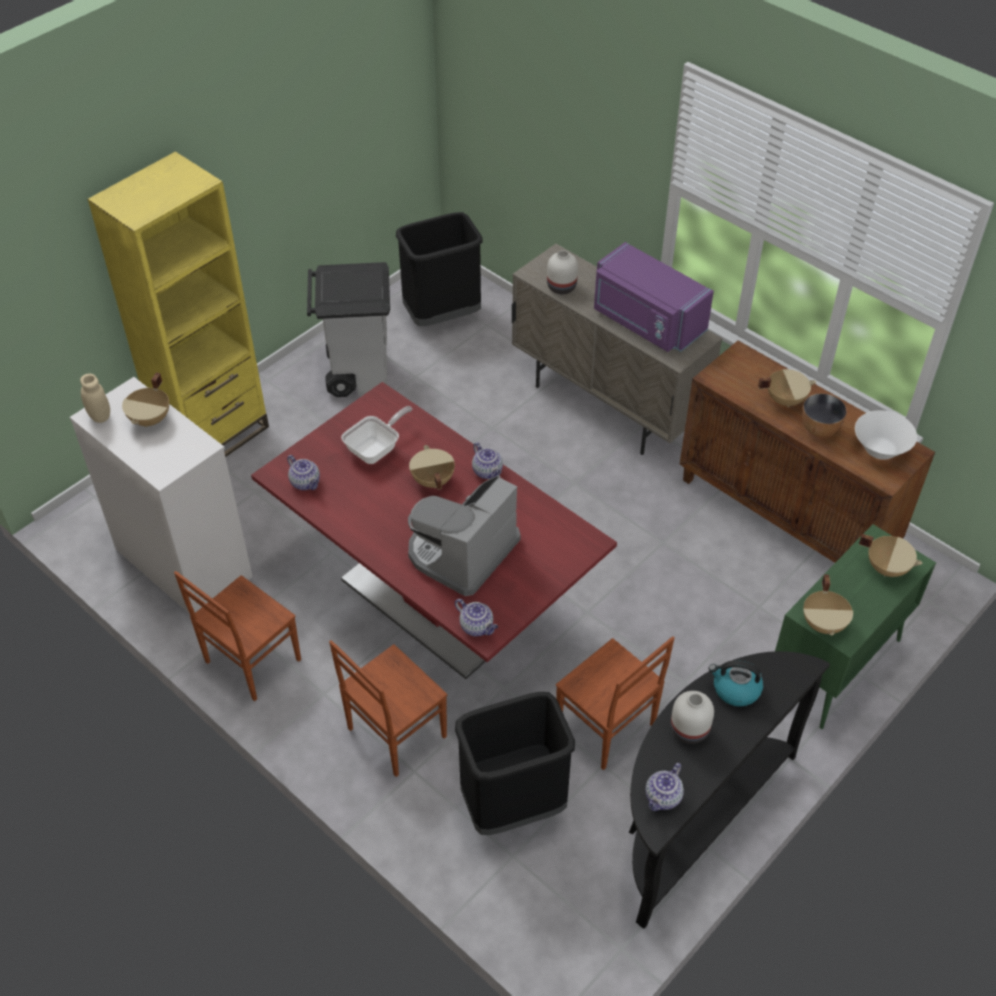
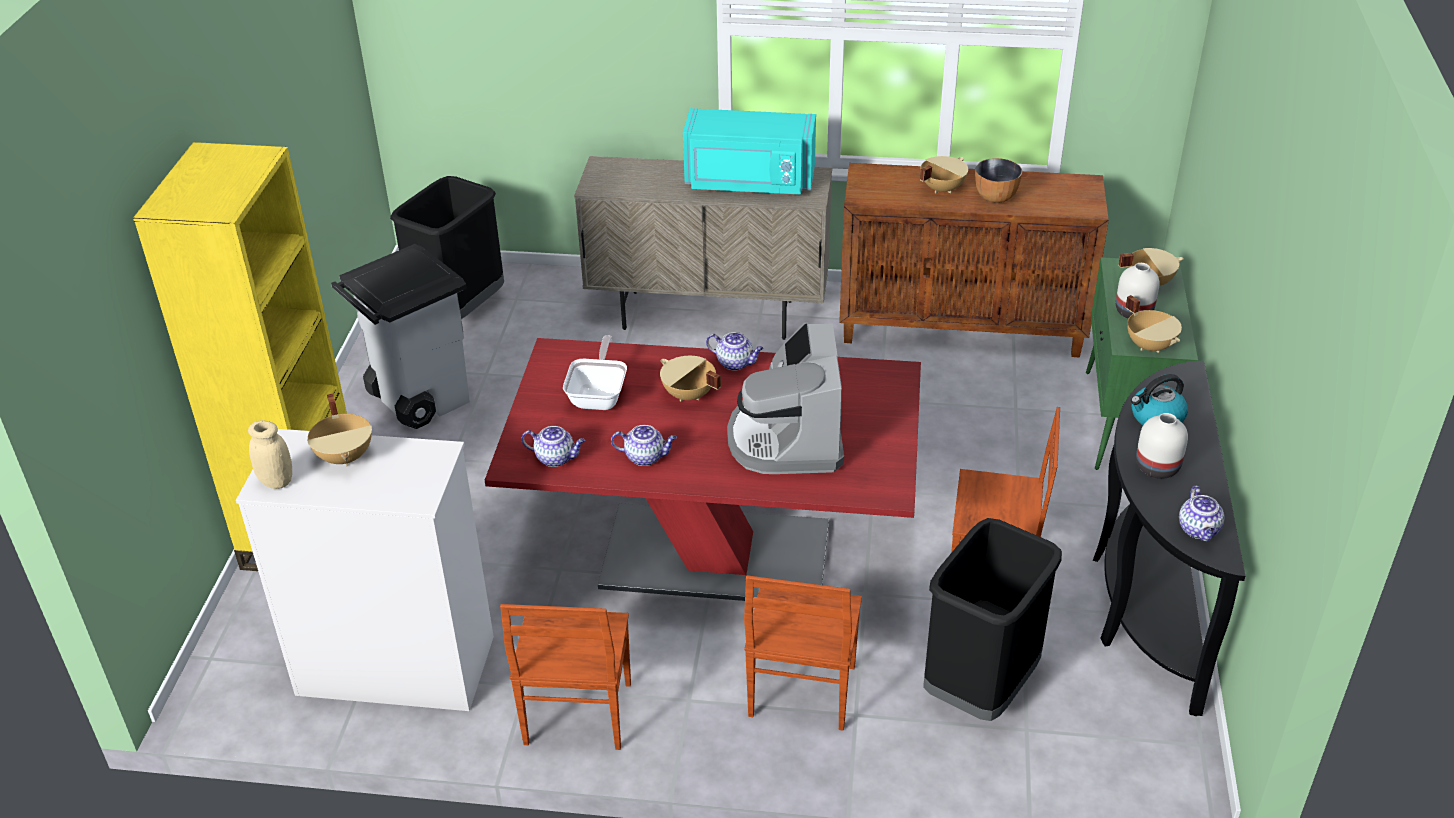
camera: 35 degrees left, 10 degrees down
(477, 627) = (875, 491): teapot -> teapot (646, 457)
(561, 286) = (635, 187): white vase -> white vase (1132, 311)
(646, 321) = (749, 182): purple microwave -> turquoise microwave
(880, 449) = (1060, 191): white bowl -> none

